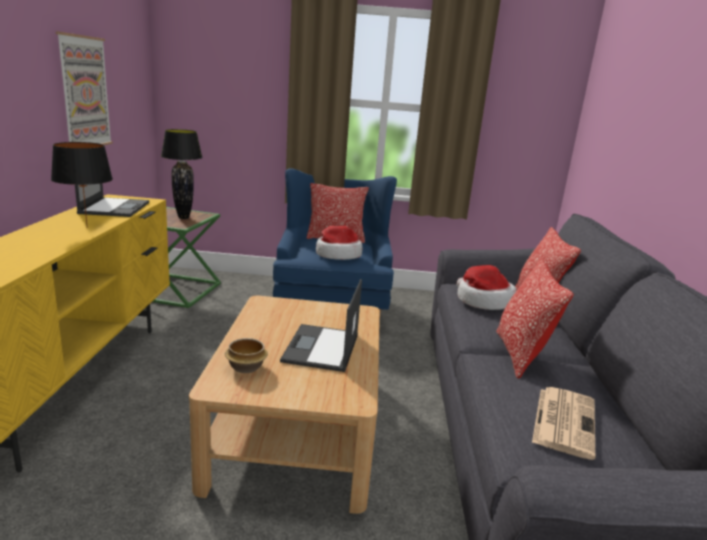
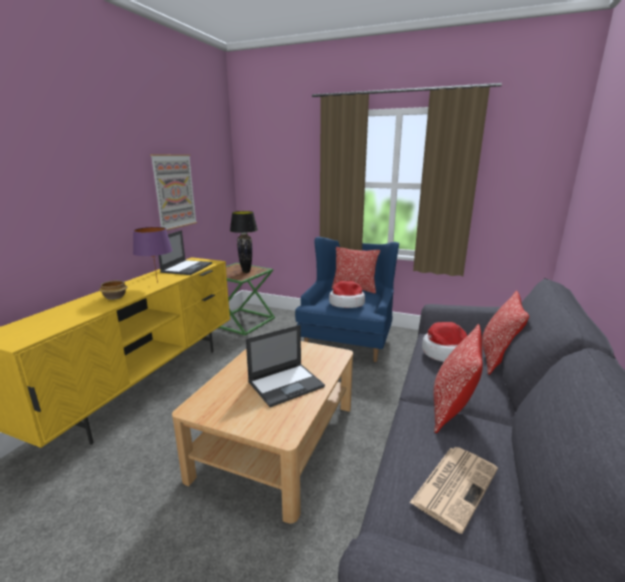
camera: 20 degrees right, 0 degrees up
(87, 227) = (157, 283): black table lamp -> purple table lamp
(245, 367) = (222, 394): bowl -> bowl (114, 297)
(321, 348) = (286, 384): laptop -> laptop turned 150 degrees counterclockwise

